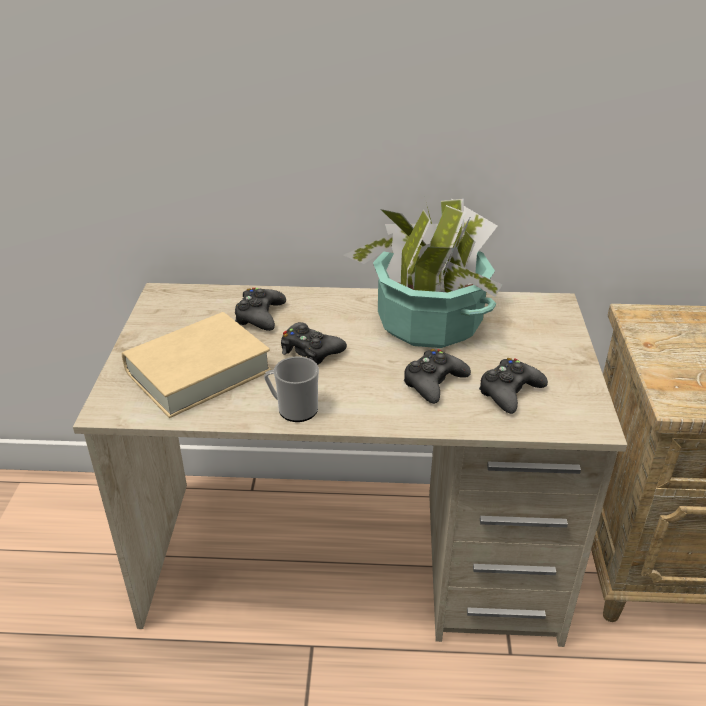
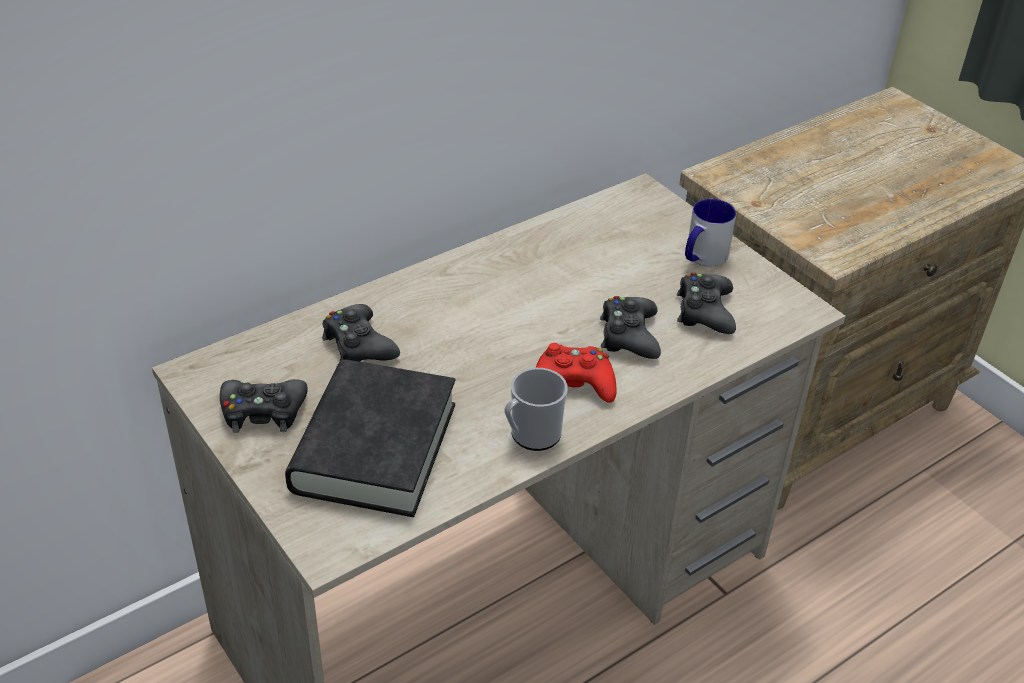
camera: 40 degrees left, 5 degrees up
(198, 371) = (374, 447): beige book -> black book
(310, 351) = (467, 360): black game controller -> black game controller (263, 412)
(358, 393) = (573, 384): none -> red game controller
(429, 322) = (549, 269): potted plant -> none
(551, 358) = (702, 257): none -> mug

